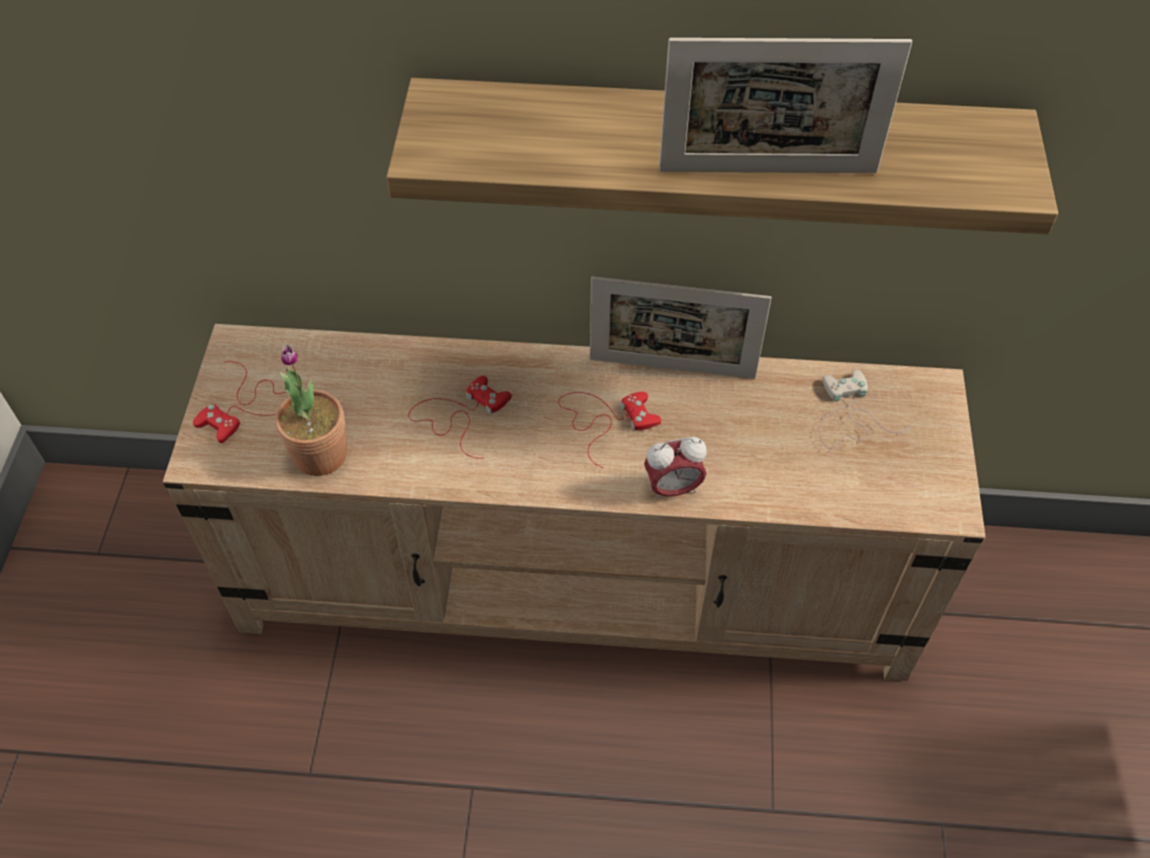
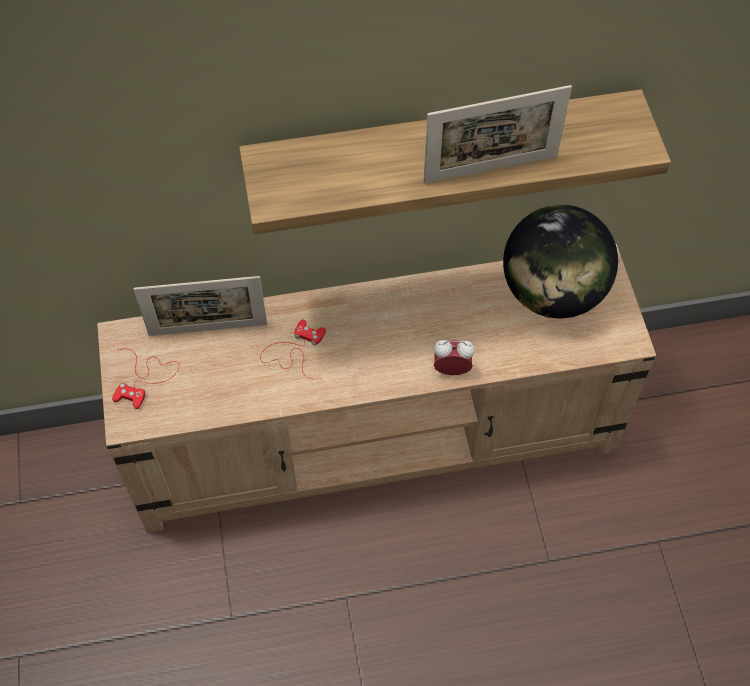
camera: 15 degrees left, 5 degrees up
(320, 454) = (209, 401): potted plant -> none
(605, 419) = (393, 332): red game controller -> none
(672, 368) = (427, 285): picture frame -> picture frame (208, 329)
(672, 488) = (451, 369): alarm clock -> alarm clock turned 150 degrees counterclockwise
(850, 416) = (552, 292): white game controller -> globe

